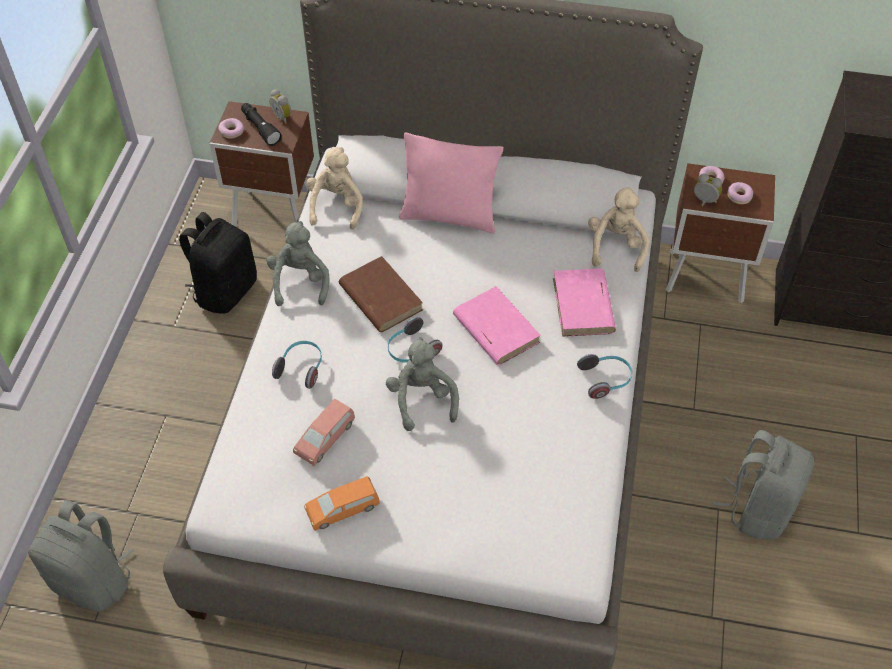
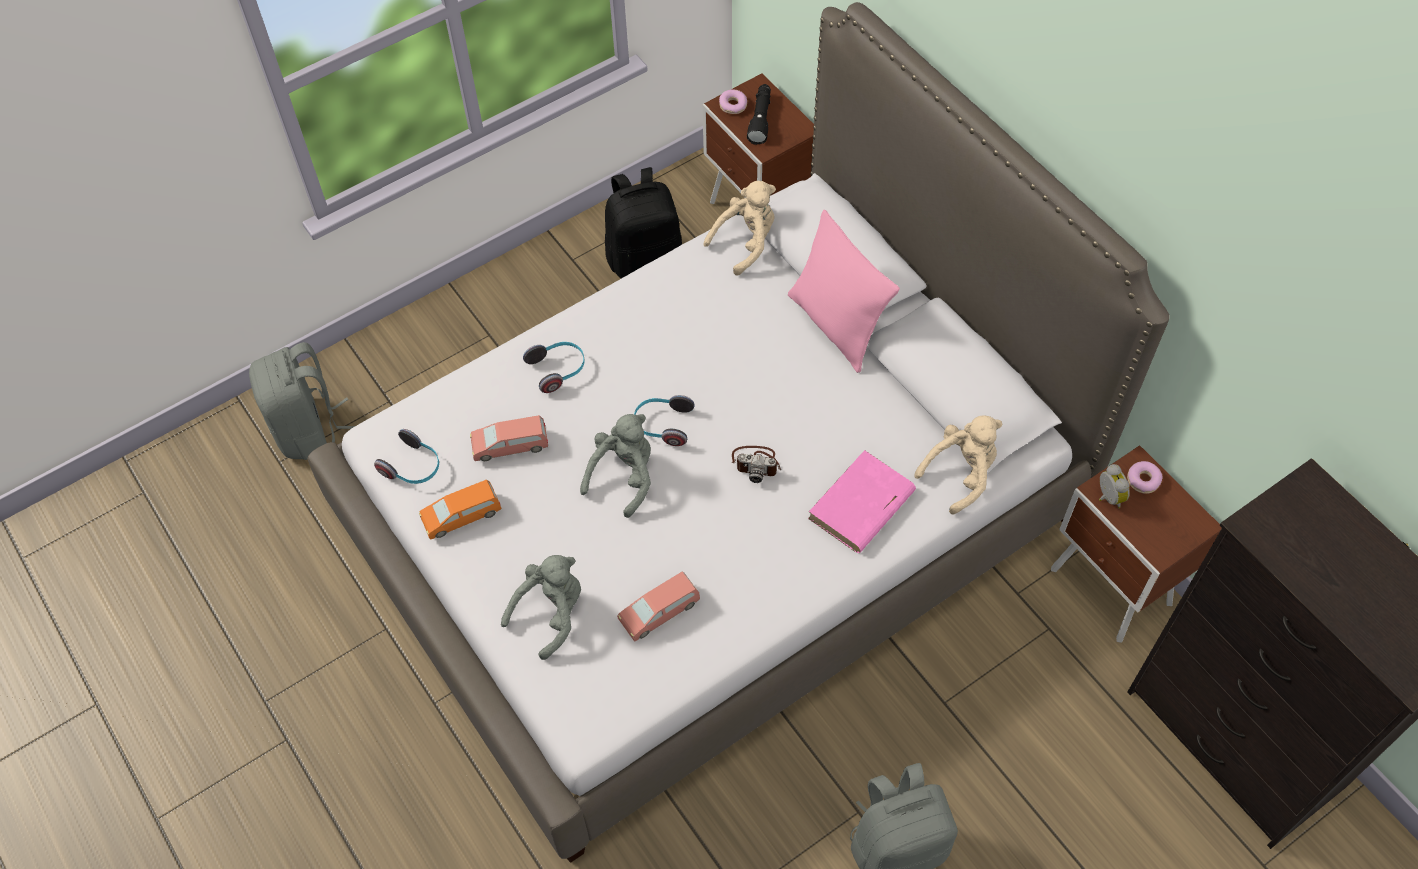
camera: 45 degrees right, 5 degrees up
(283, 117) = (793, 121): alarm clock -> none
(300, 282) = (640, 291): grey plush toy -> grey plush toy (551, 613)
(343, 509) = (462, 515): orange toy car -> orange toy car turned 45 degrees counterclockwise
(380, 297) = (689, 356): brown book -> none
(495, 328) = (756, 463): pink book -> camera
(540, 460) = (659, 611): none -> pink toy car
(605, 380) = (800, 590): headphones -> headphones (413, 467)
(739, 196) = (1153, 520): donut -> none

